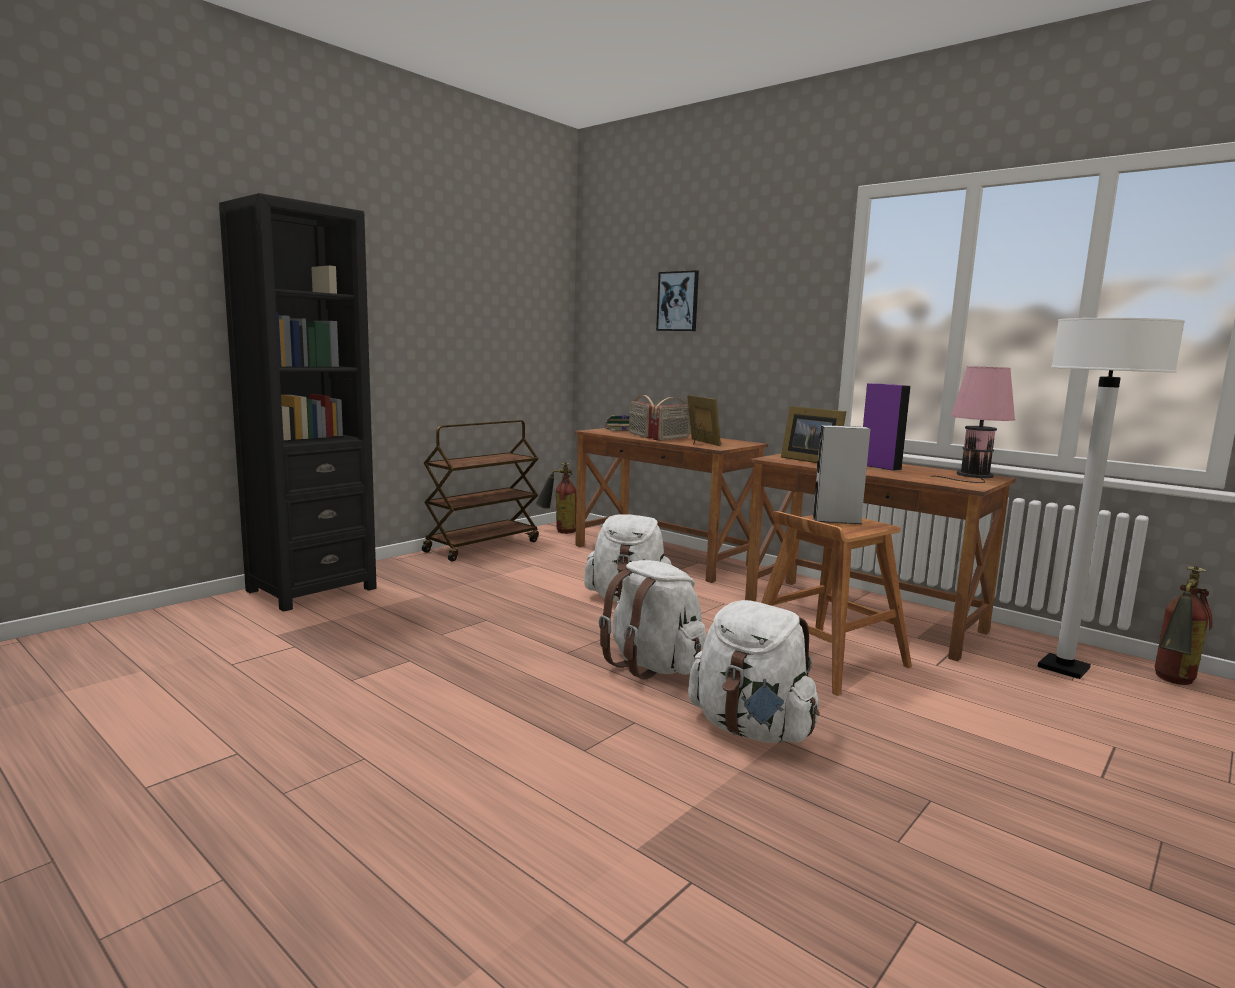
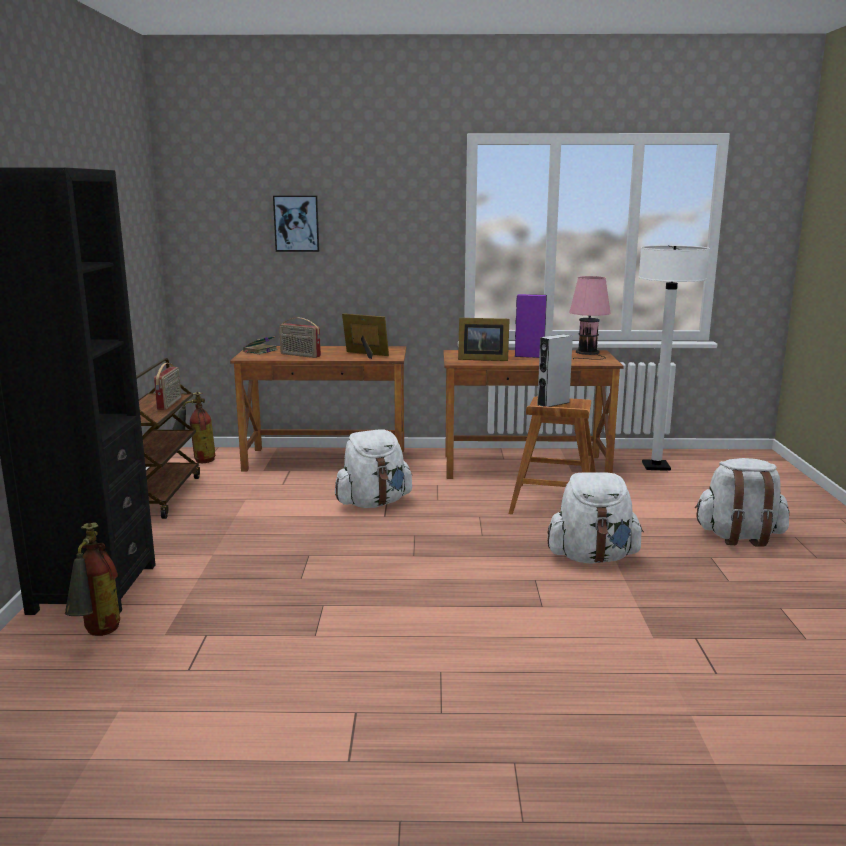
camera: 40 degrees left, 5 degrees up
(653, 666) = (479, 543): white backpack -> white backpack (739, 537)
(671, 438) = (332, 354): radio -> radio (170, 403)
(1171, 683) = (702, 459): fire extinguisher -> fire extinguisher (97, 636)

